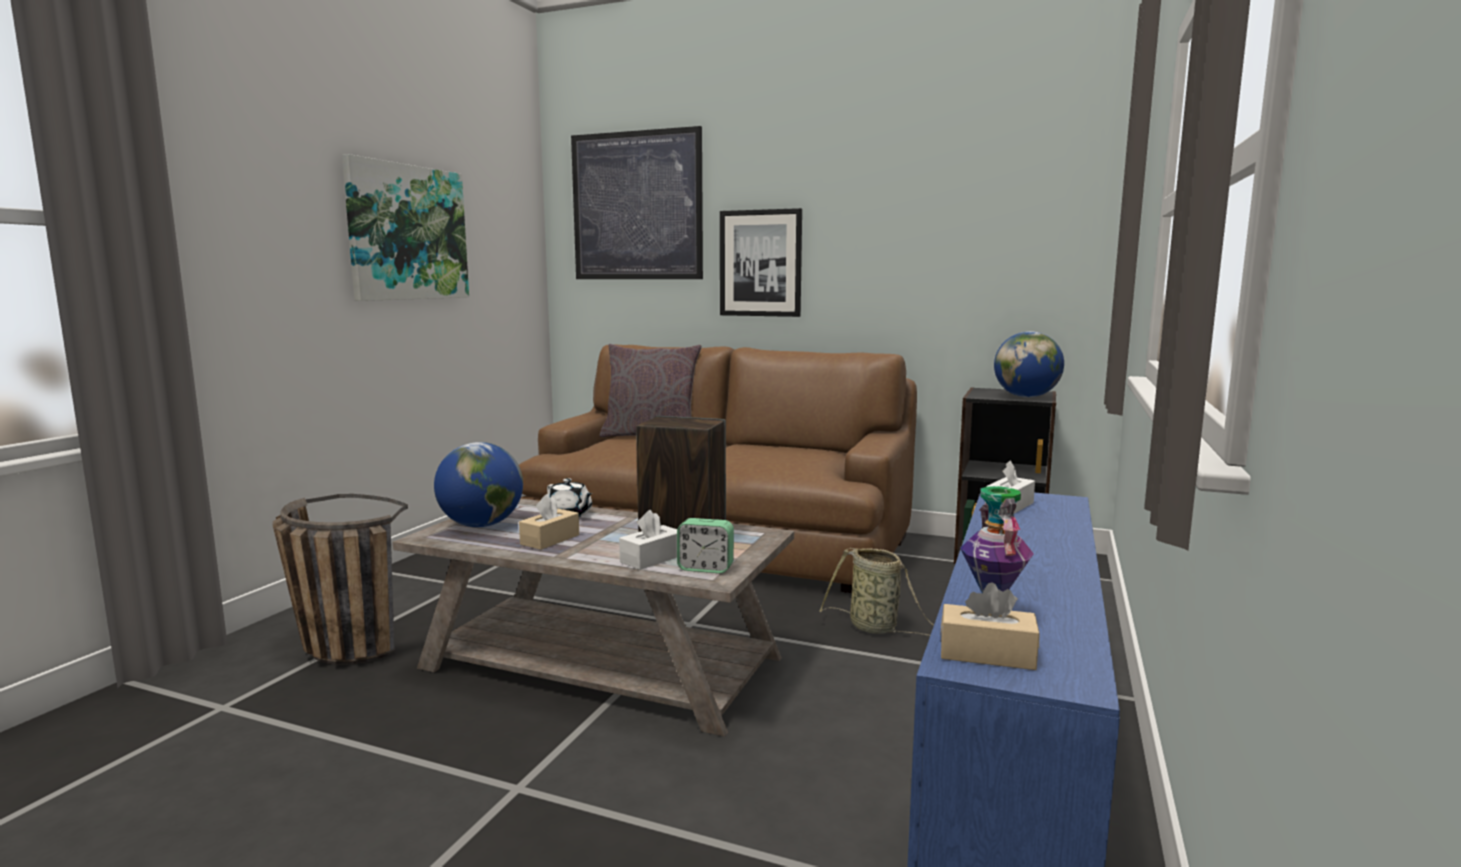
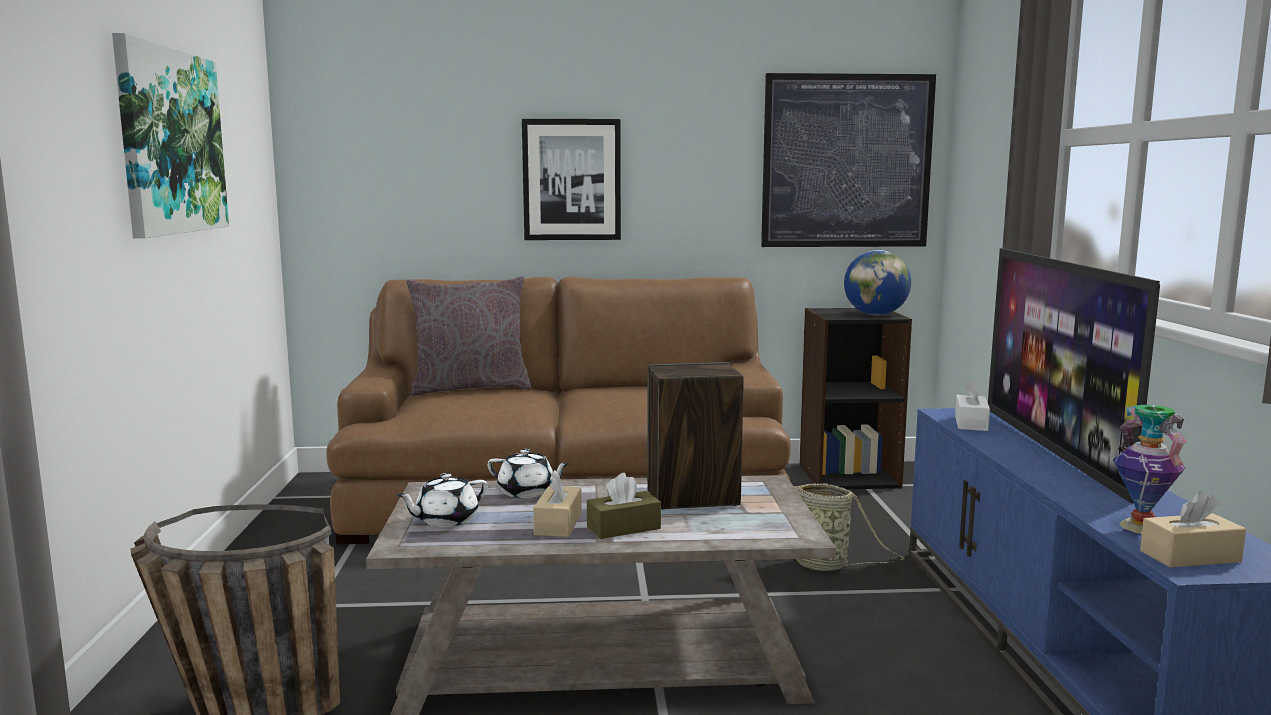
camera: 25 degrees left, 0 degrees up
(481, 525) = (445, 520): globe -> white teapot
(590, 550) = (623, 528): none -> brown tissue box
(637, 206) = (409, 109): picture -> picture (846, 161)
(652, 558) = (703, 526): white tissue box -> none
(705, 568) = (772, 527): alarm clock -> none
(1049, 540) = (1054, 450): none -> television

